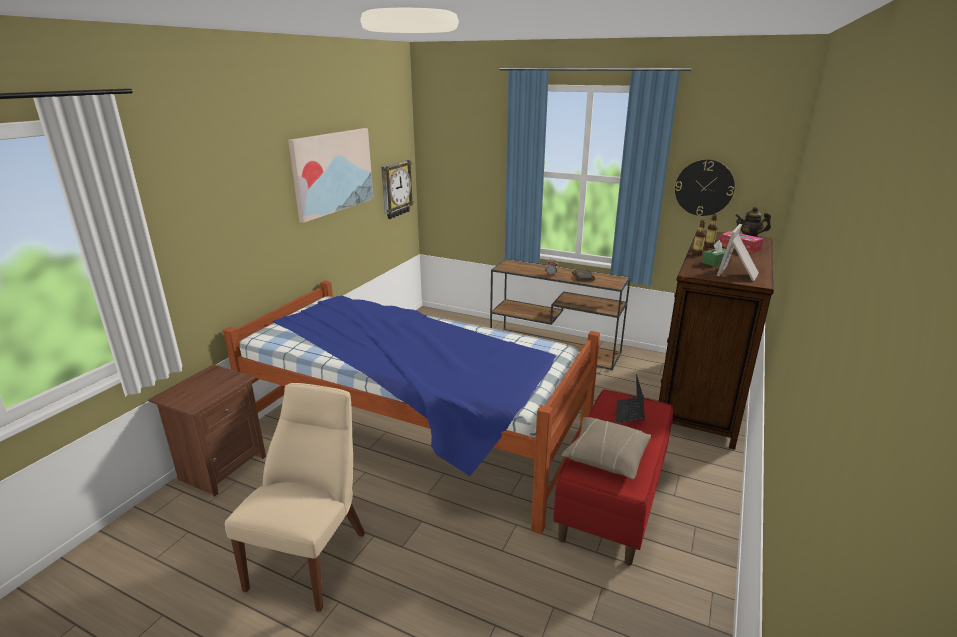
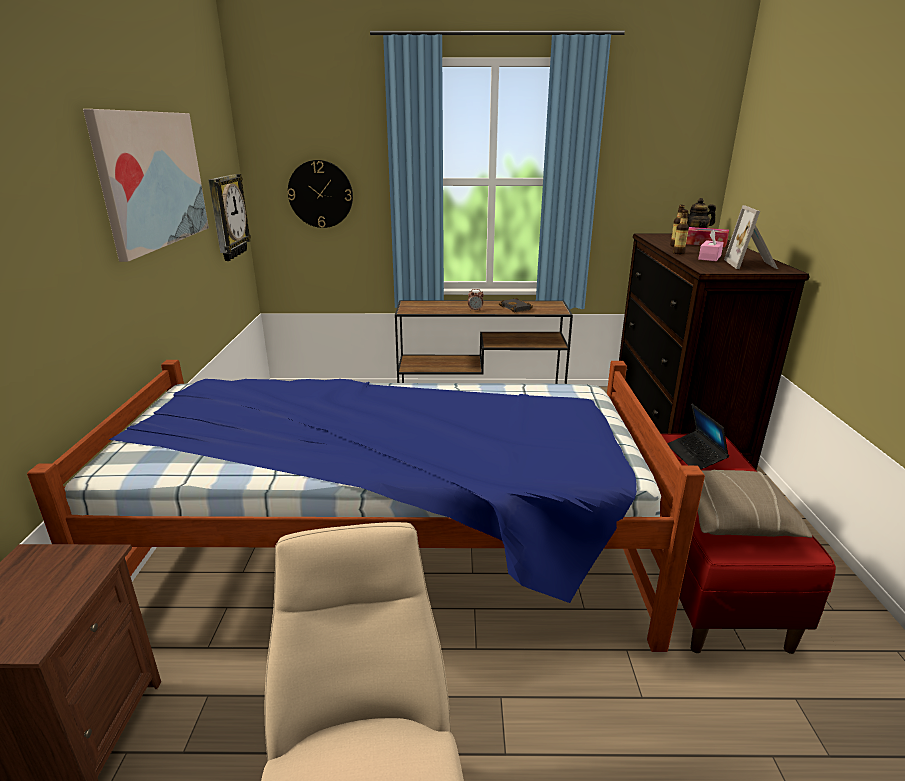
camera: 25 degrees left, 0 degrees up
(704, 187) = (636, 183): wall clock -> wall clock (320, 194)
(715, 262) = (709, 257): green tissue box -> pink tissue box

